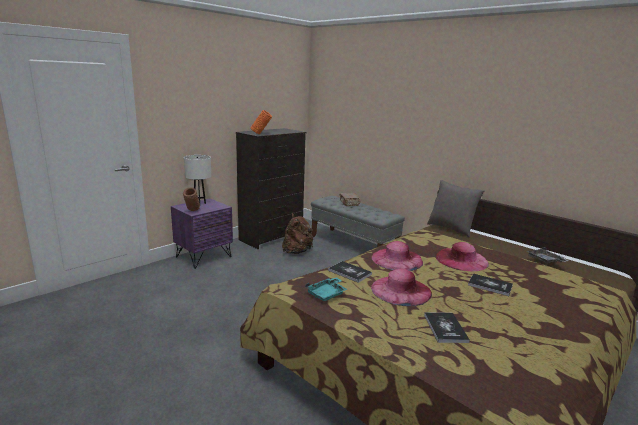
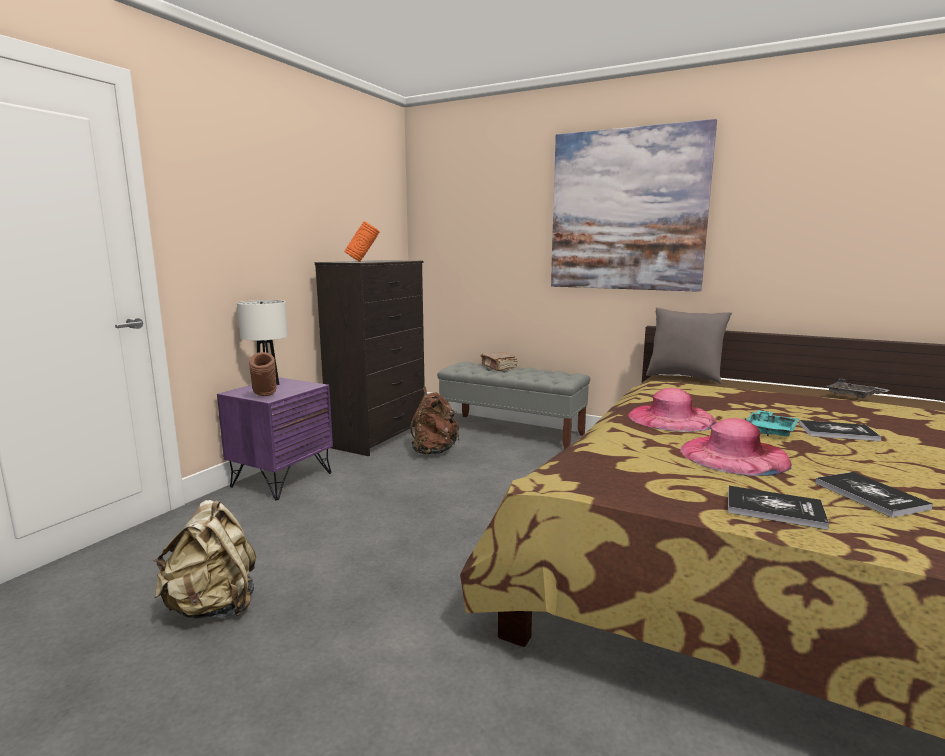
camera: 15 degrees left, 5 degrees down
(137, 319) = (213, 607): none -> beige backpack
(327, 294) = (633, 478): turquoise tray -> turquoise tray (770, 431)
(349, 272) = (627, 443): book -> book (774, 509)
(435, 110) = (627, 210): none -> picture
(461, 260) = (755, 407): pink hat -> none

